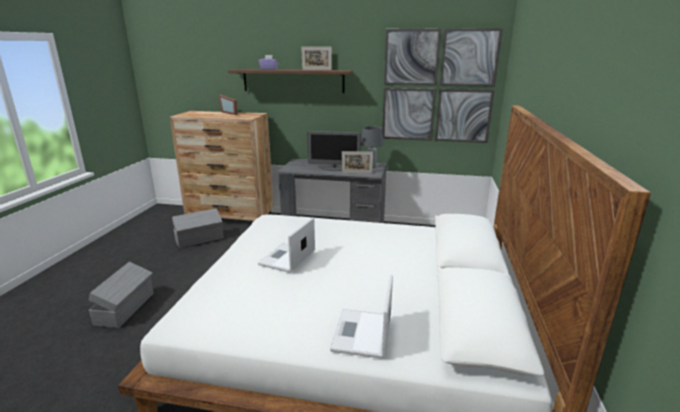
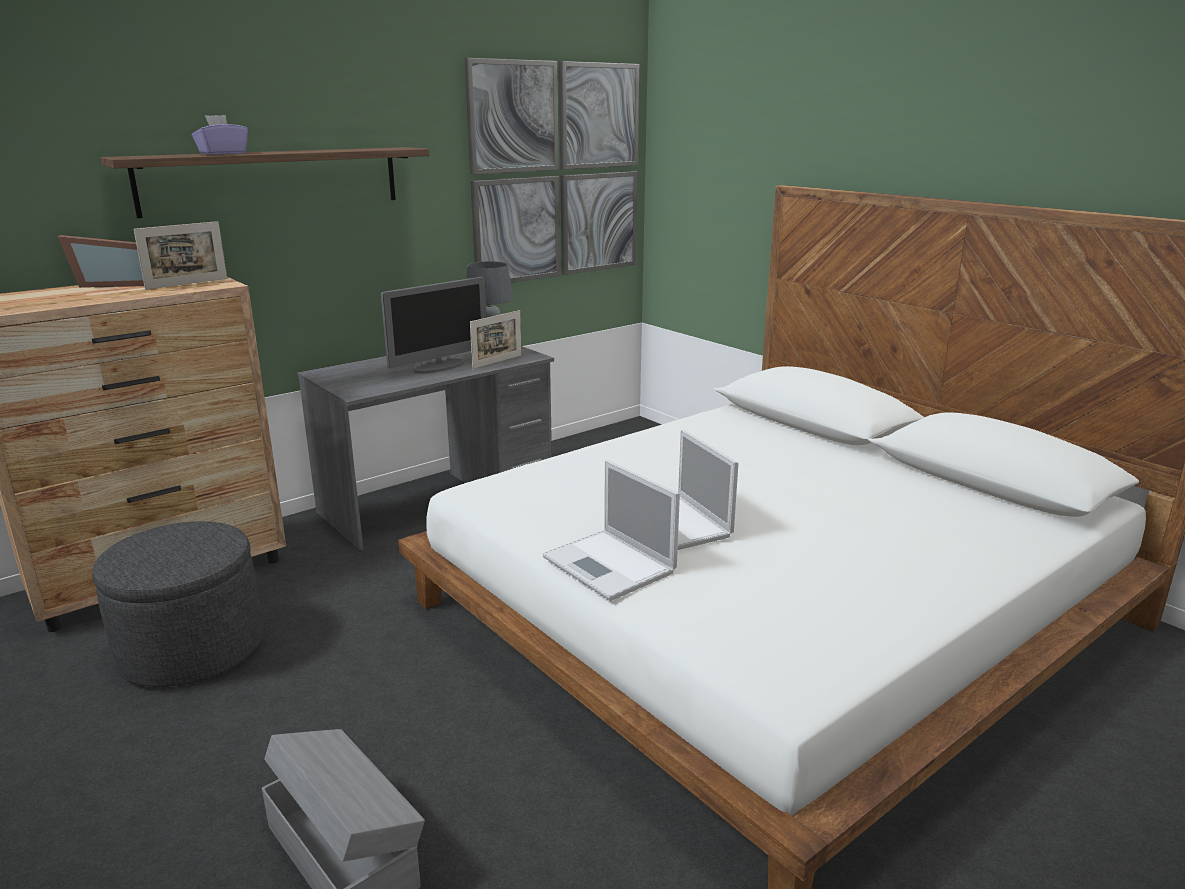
camera: 50 degrees left, 0 degrees up
(200, 239) = (192, 648): grey storage box -> grey ottoman
(316, 69) = (335, 149): picture frame -> picture frame (187, 283)
(362, 334) = (964, 545): laptop -> laptop (611, 565)

